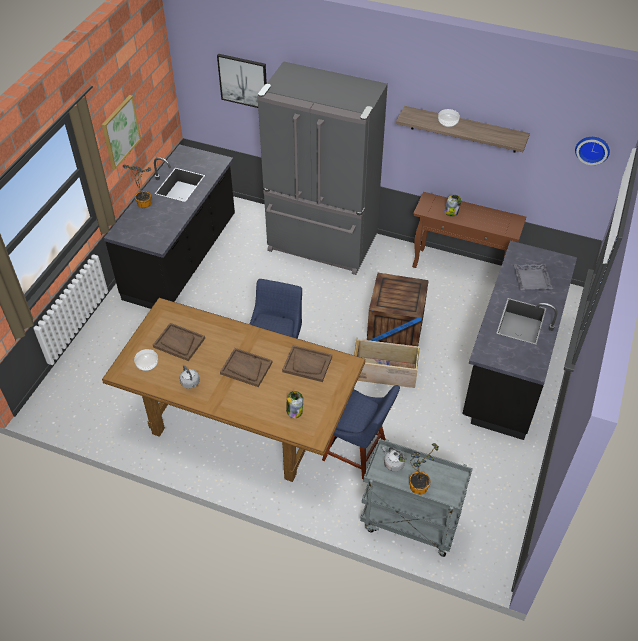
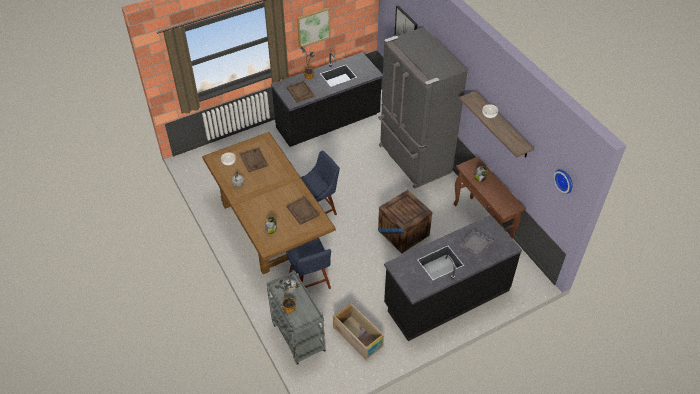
camera: 40 degrees right, 0 degrees up
(246, 368) = (271, 193): brown tray -> brown tray (300, 92)
(385, 372) = (371, 252): crate -> crate (358, 337)

